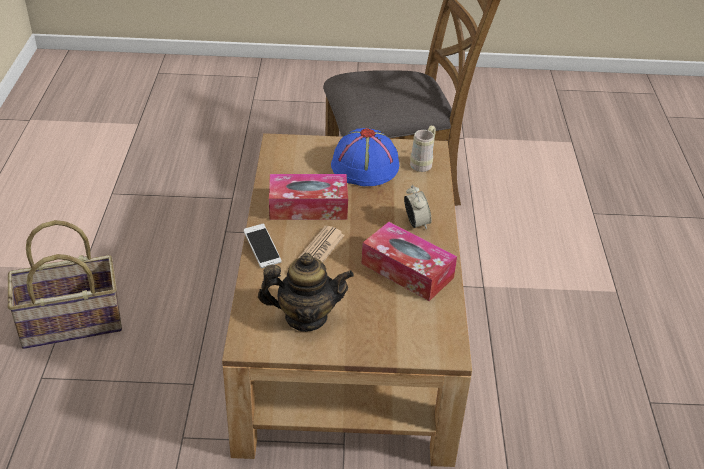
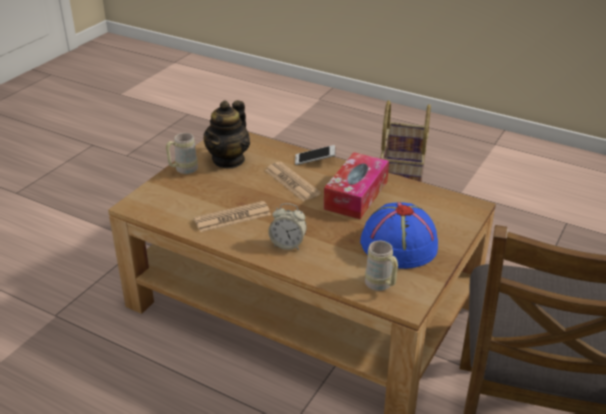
camera: 120 degrees right, 5 degrees down
(355, 346) = (183, 170): none -> beige mug
(407, 270) = (232, 217): tissue box -> newspaper

